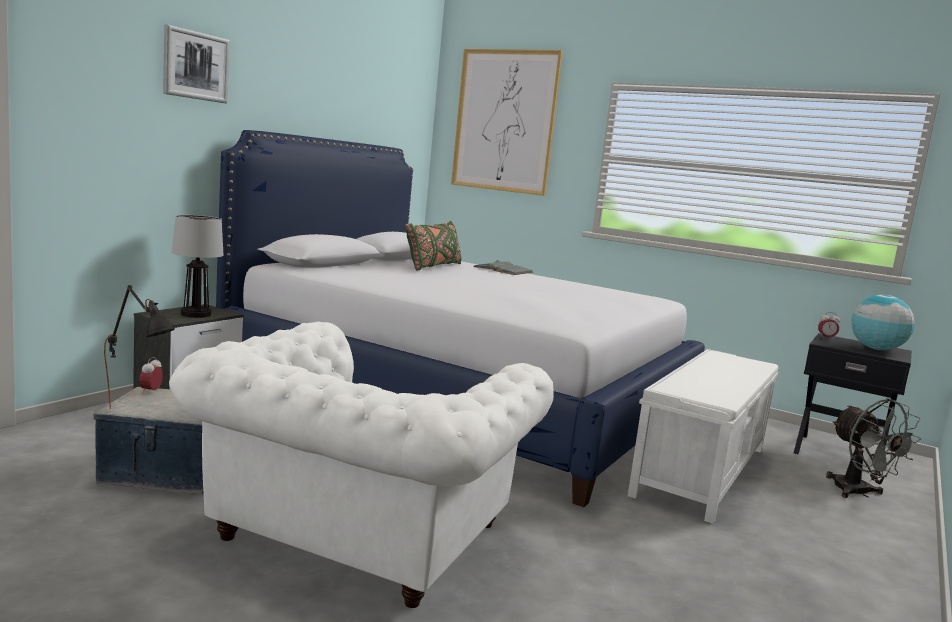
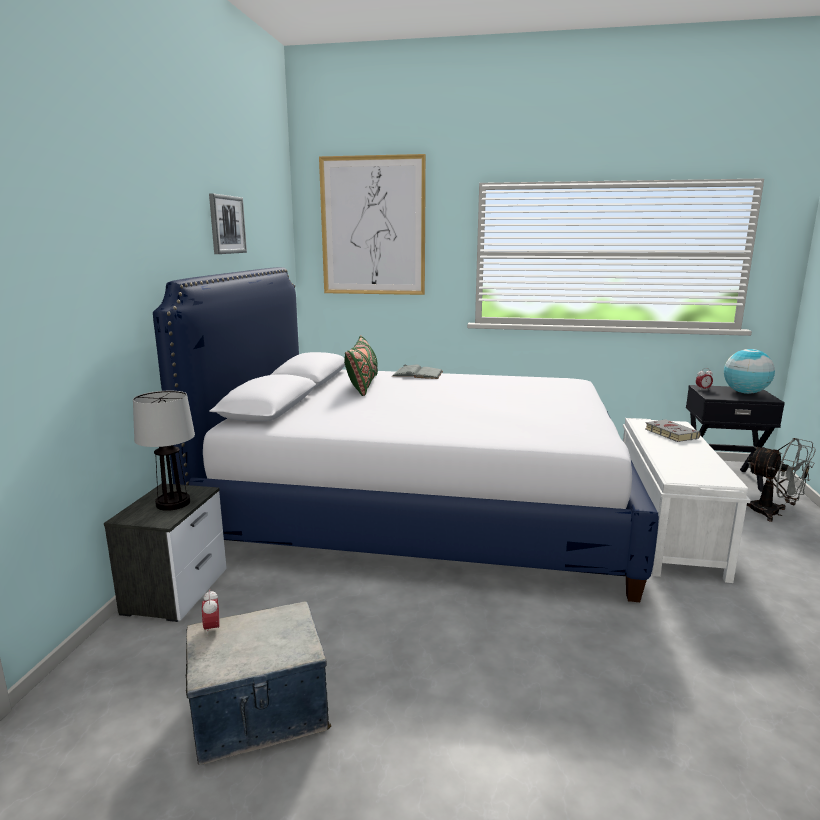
camera: 20 degrees left, 5 degrees up
(138, 413) = (237, 671): black table lamp -> none
(195, 65) = (110, 215): picture -> picture (227, 224)
(356, 535) = (517, 721): white armchair -> none
(733, 366) = (669, 433): none -> grey book

